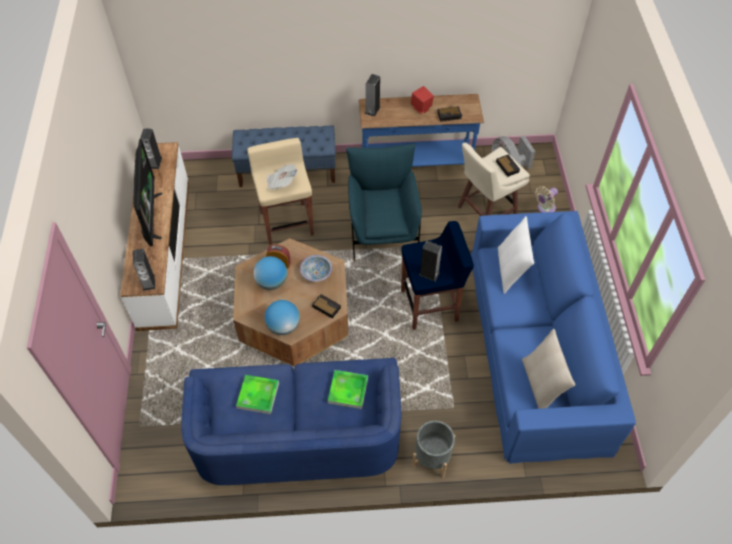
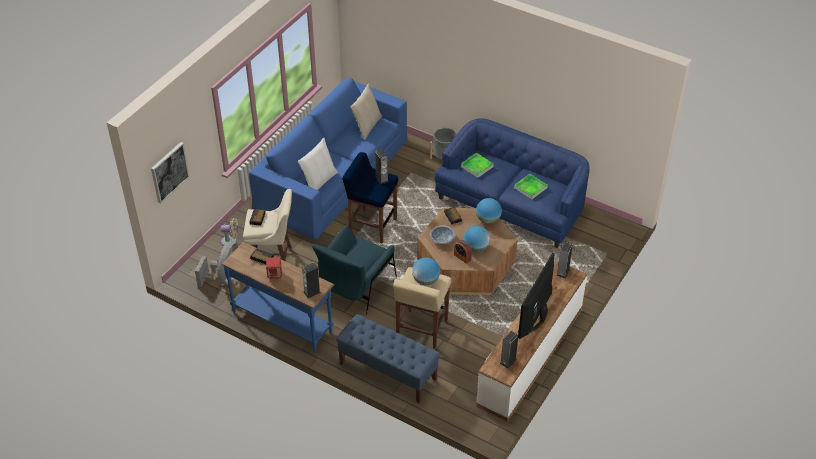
camera: 145 degrees left, 10 degrees down
(281, 183) = (426, 280): newspaper -> globe
(589, 66) = (169, 172): none -> picture

